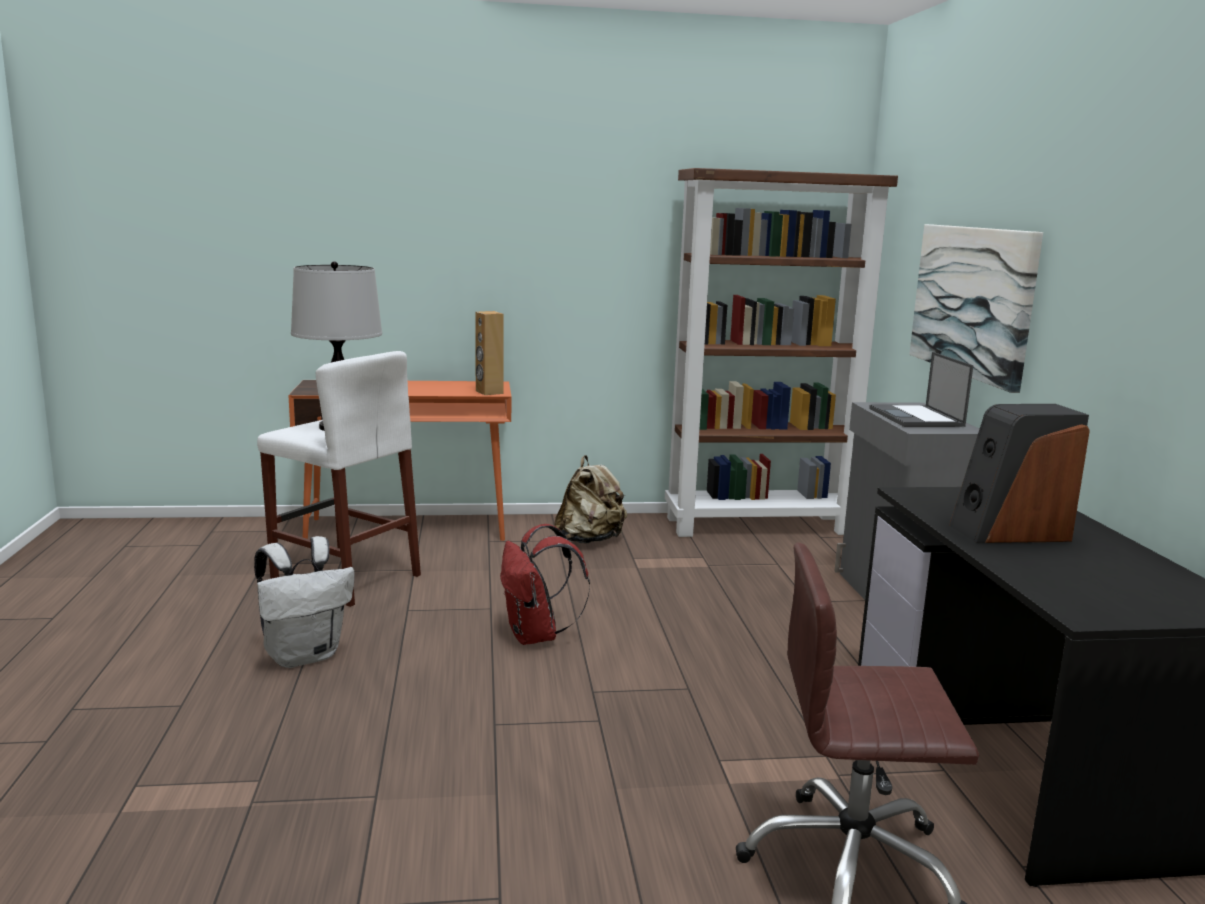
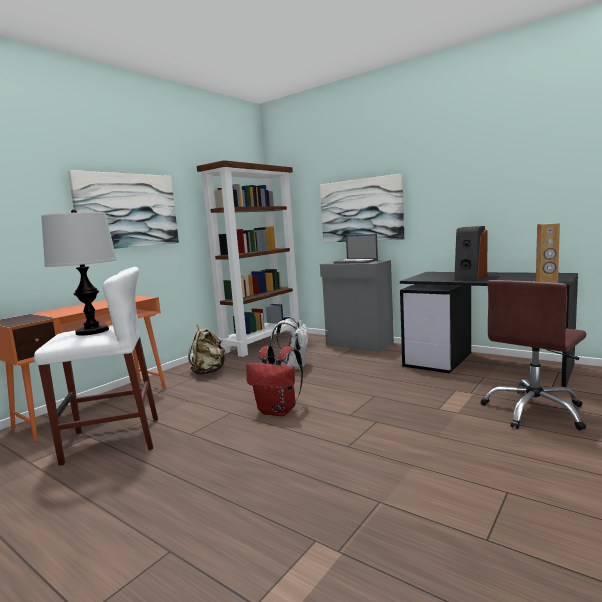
camera: 45 degrees left, 5 degrees down
(304, 655) = (185, 481): white backpack -> white backpack (295, 367)
(489, 392) = (140, 298): brown speaker -> brown speaker (546, 281)
(529, 246) = (128, 210): none -> picture

